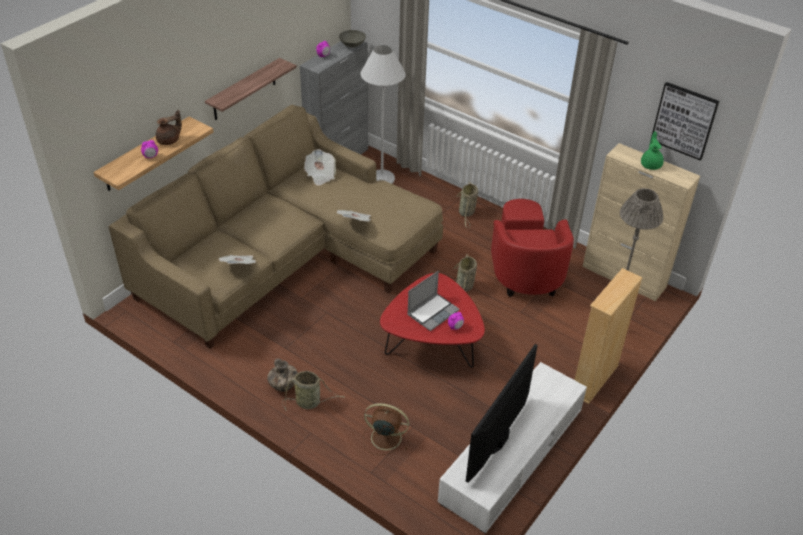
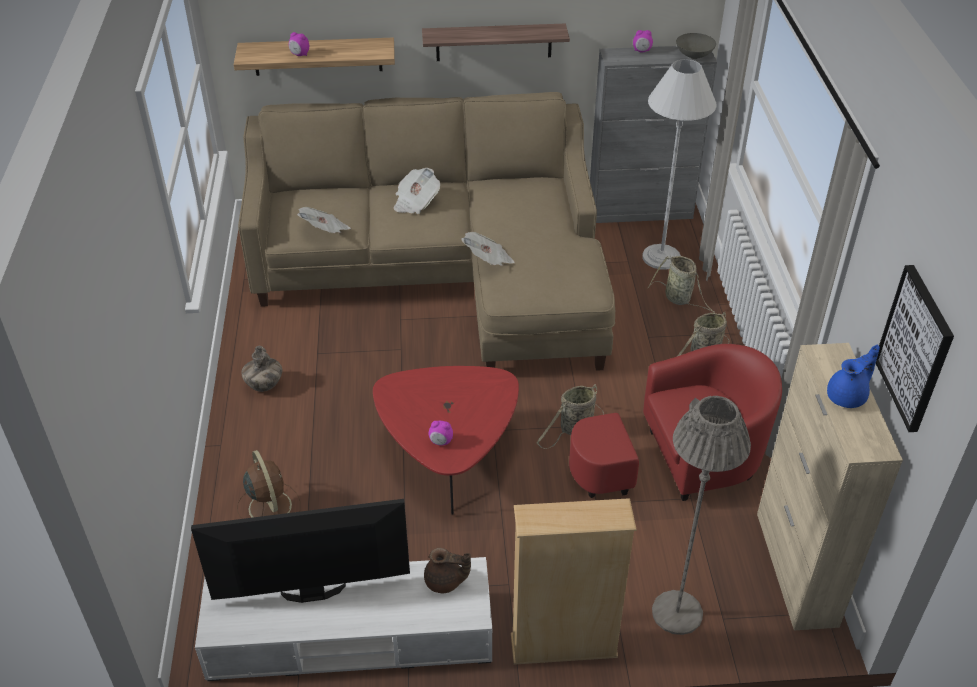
camera: 50 degrees right, 0 degrees up
(169, 140) = (339, 49): brown teapot -> brown teapot (445, 582)
(310, 402) = (261, 418): basket -> basket (679, 299)
(320, 175) = (530, 193): newspaper -> newspaper (415, 202)
(433, 312) = (443, 409): laptop -> none
(525, 269) = (678, 463): red armchair -> red armchair turned 150 degrees counterclockwise
(651, 164) = (848, 396): green teapot -> blue teapot

